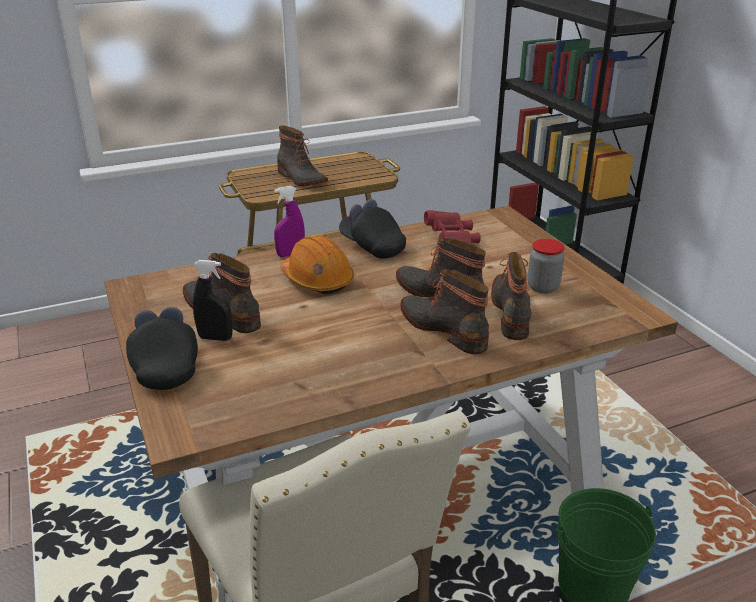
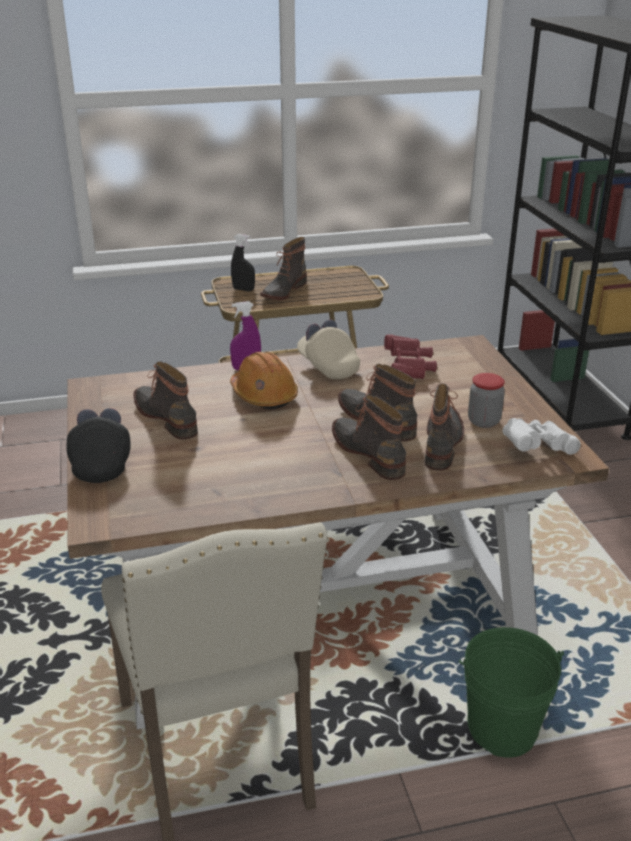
camera: 10 degrees right, 0 degrees up
(215, 338) = (153, 441): black spray bottle -> black spray bottle (243, 289)
(300, 178) = (283, 291): boot -> boot turned 60 degrees clockwise
(372, 246) = (328, 366): black cap -> beige cap
(602, 308) = (535, 447): none -> white binoculars

